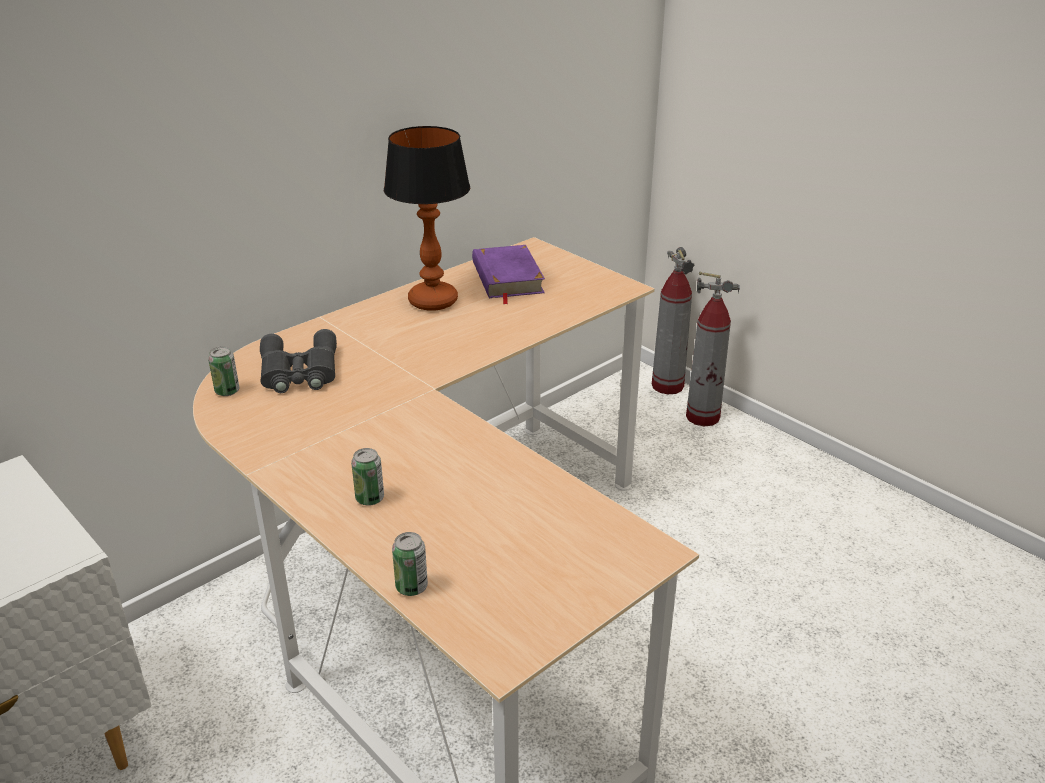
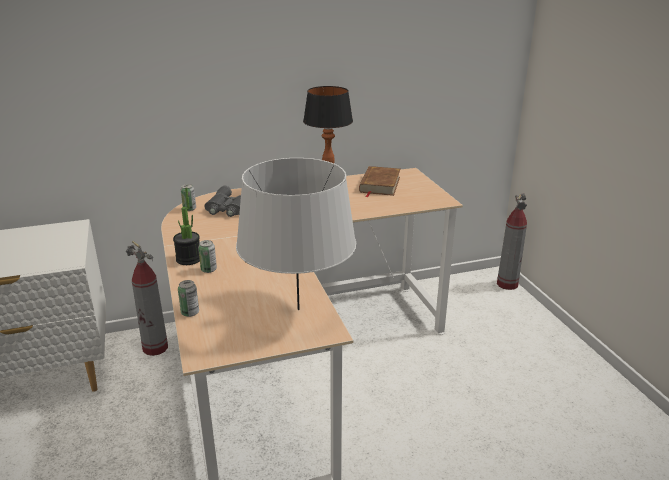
camera: 25 degrees right, 5 degrees down
(316, 488) = (189, 259): none -> potted plant
(506, 278) = (379, 184): purple book -> brown book
(577, 528) = (297, 309): none -> grey table lamp
(703, 417) = (518, 307): fire extinguisher -> fire extinguisher (155, 348)

